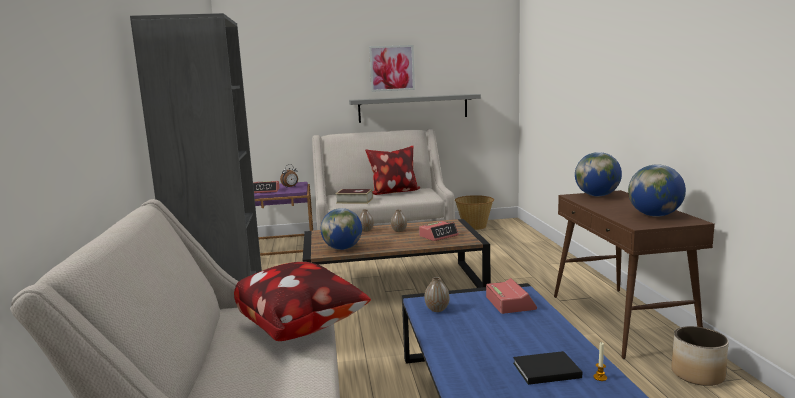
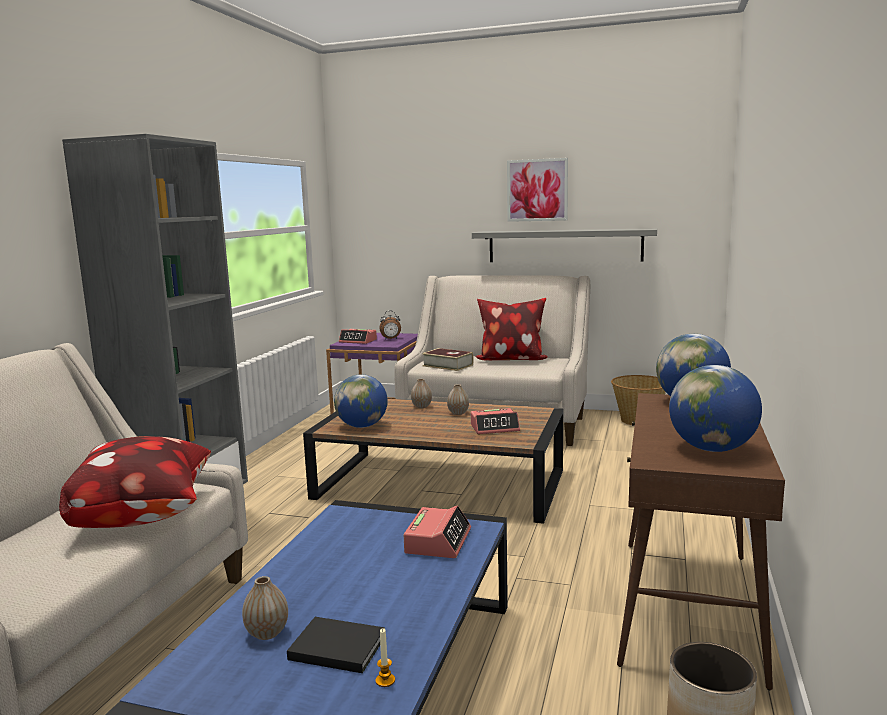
camera: 25 degrees right, 0 degrees up
(437, 309) = (342, 528): vase -> vase (267, 633)

